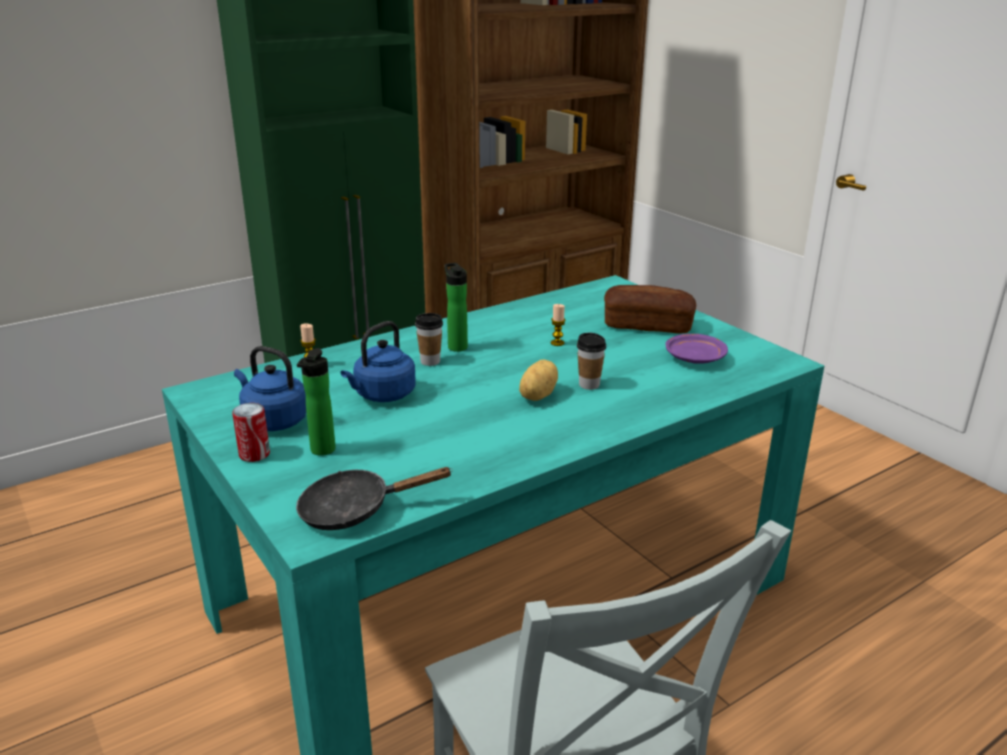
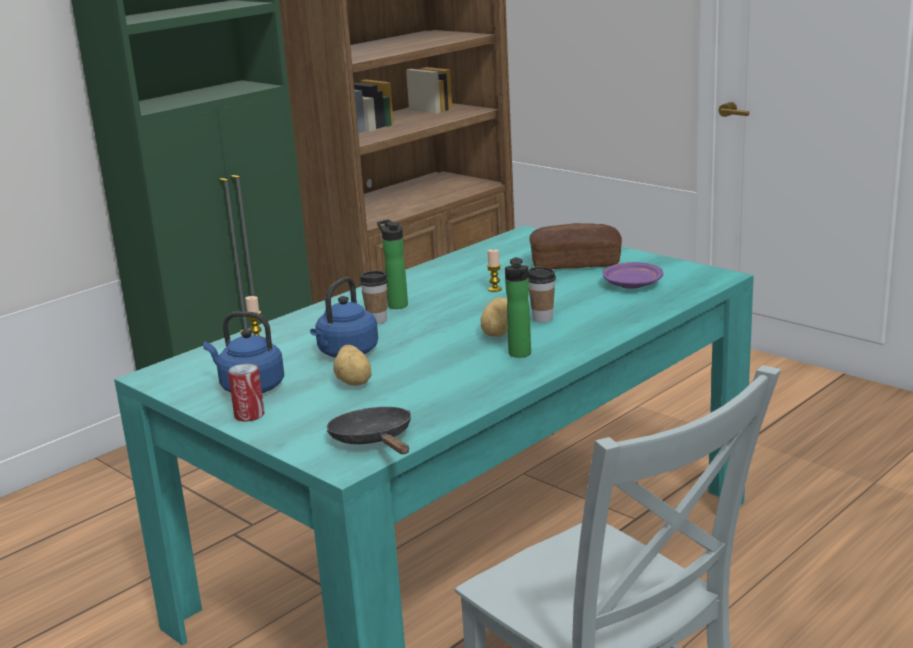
camera: 10 degrees left, 5 degrees down
(321, 451) = (314, 404): bottle -> bottle (520, 355)
(354, 510) = (374, 441): black frying pan -> black frying pan turned 90 degrees clockwise
(373, 431) = (354, 382): none -> potato

